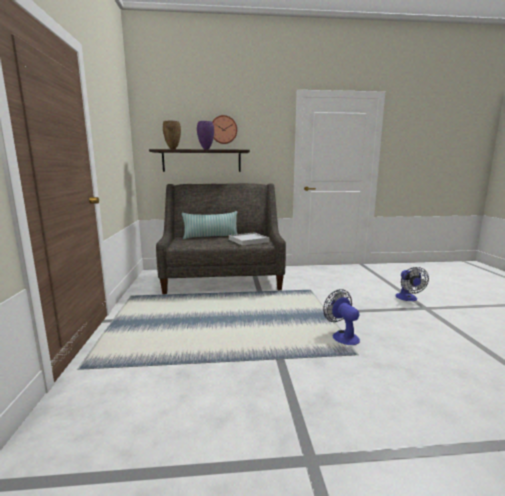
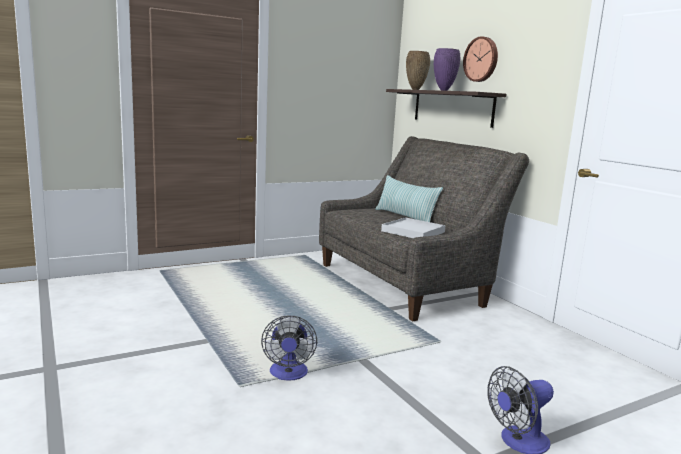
camera: 65 degrees right, 0 degrees up
(342, 336) = (288, 374): fan -> fan turned 135 degrees clockwise

